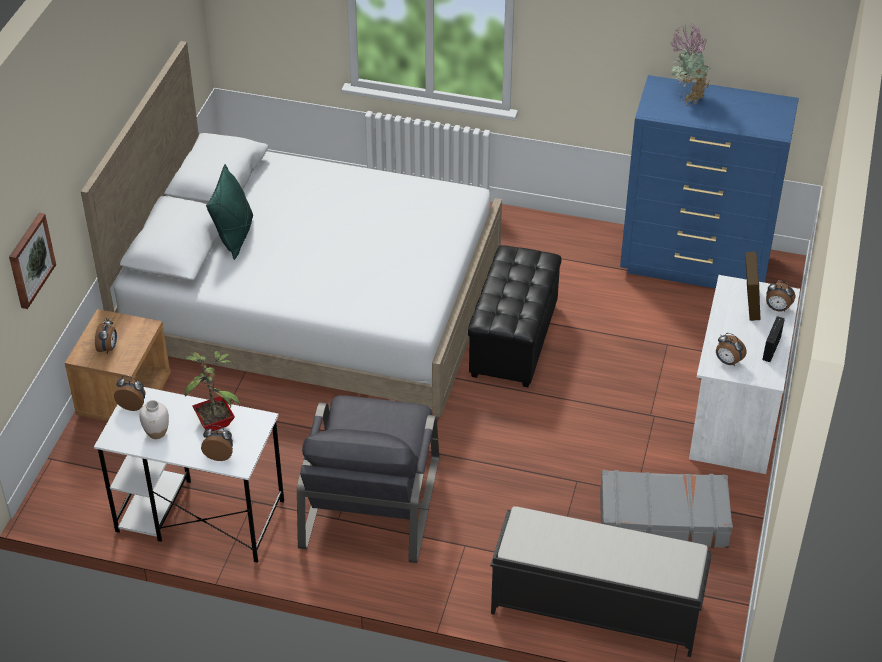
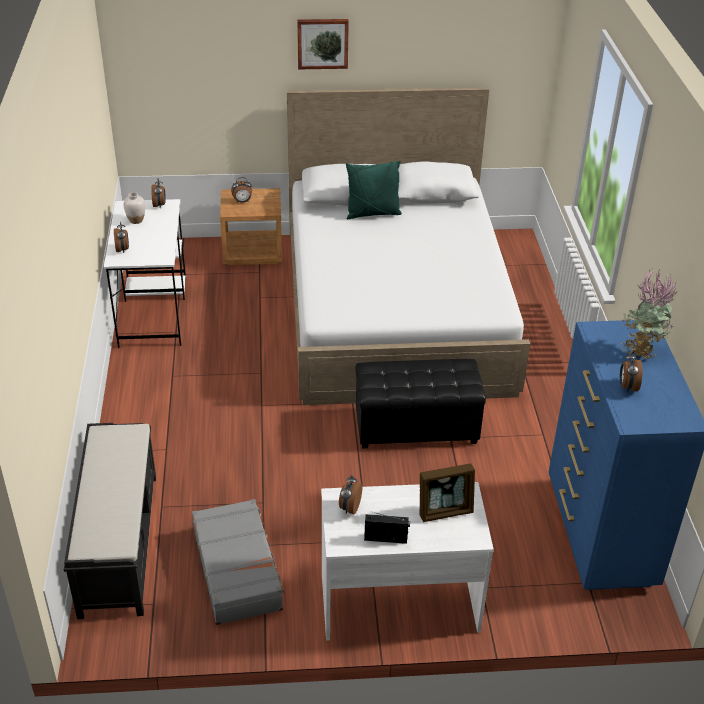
camera: 70 degrees right, 5 degrees down
(30, 260) = (207, 91): picture -> picture (322, 43)
(217, 422) = (154, 241): potted plant -> none
(370, 501) = (195, 388): grey armchair -> none
(777, 308) = (450, 534): alarm clock -> alarm clock (627, 387)

